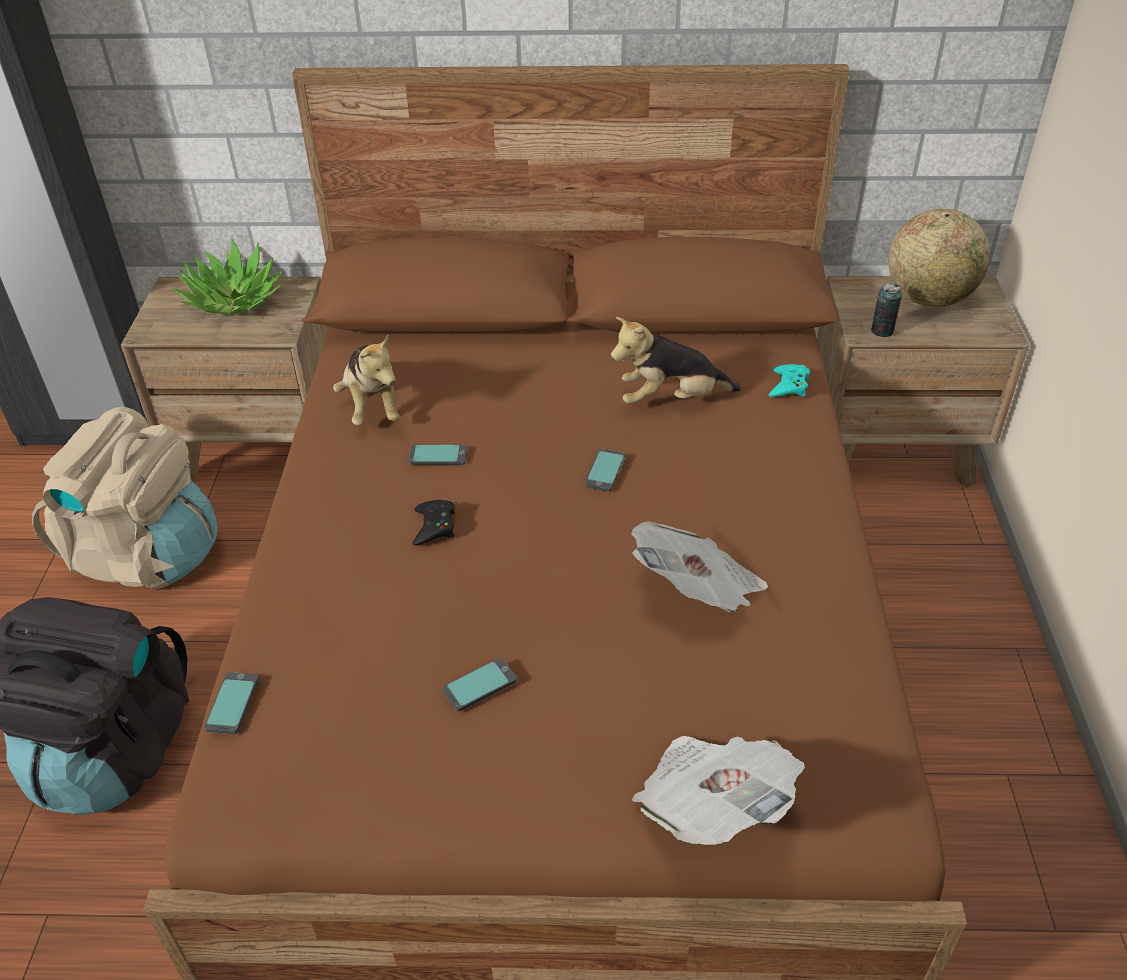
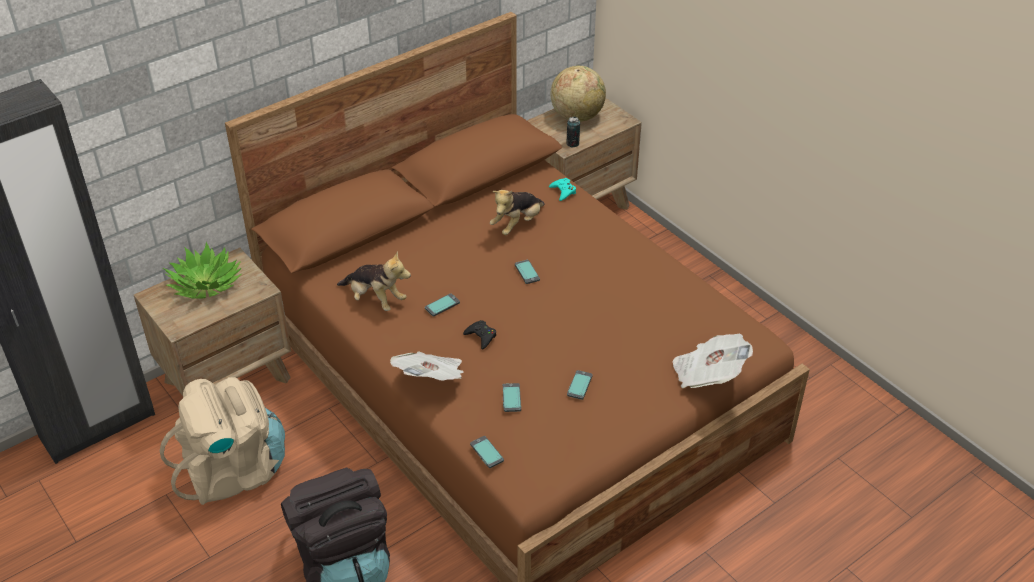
camera: 40 degrees left, 0 degrees up
(356, 641) = (511, 398): none -> phone
(698, 591) = (621, 302): newspaper -> newspaper (431, 379)

